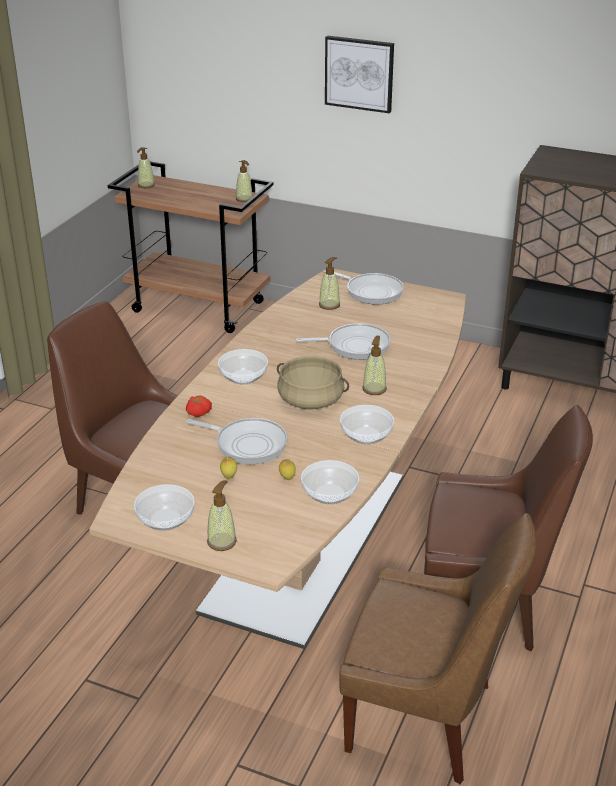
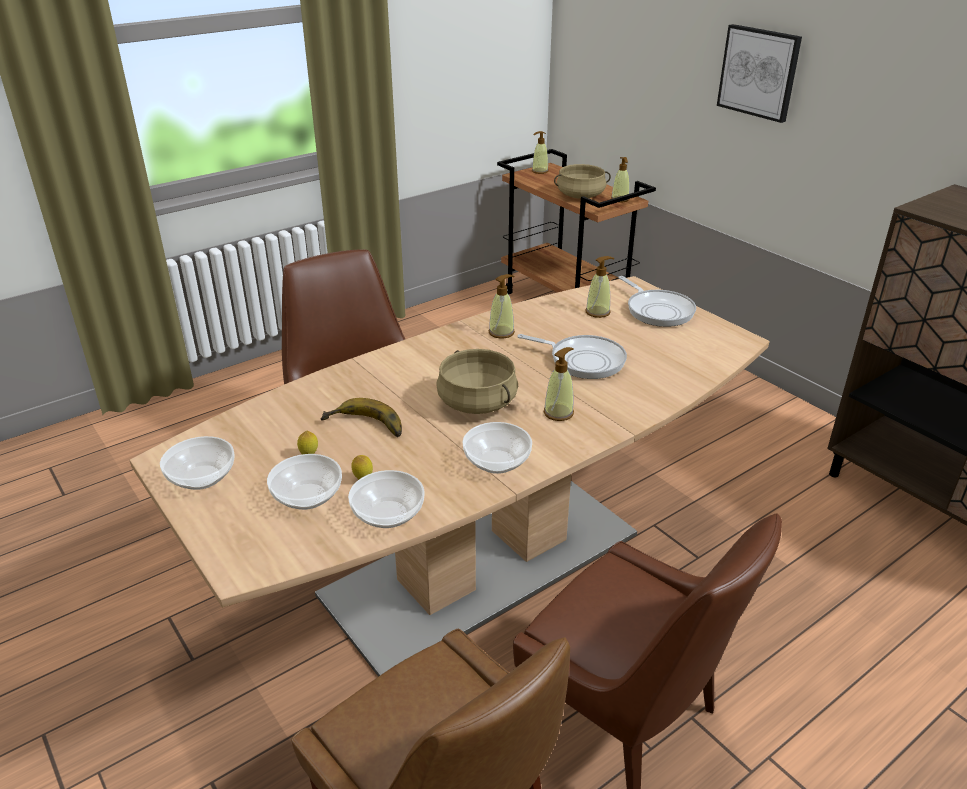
camera: 30 degrees right, 0 degrees up
(198, 412) = (353, 379): tomato -> none
(207, 203) = (580, 196): none -> beige cooking pot
(222, 541) = (224, 523): soap dispenser -> soap dispenser (501, 332)
(244, 377) = (435, 358): bowl -> bowl (307, 497)
(247, 444) = (364, 427): frying pan -> banana

